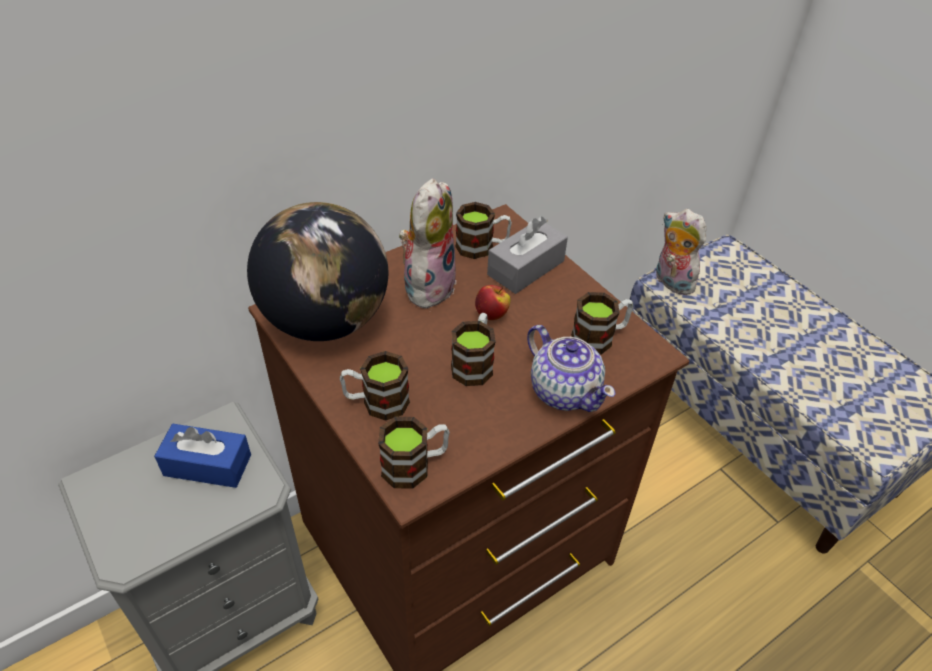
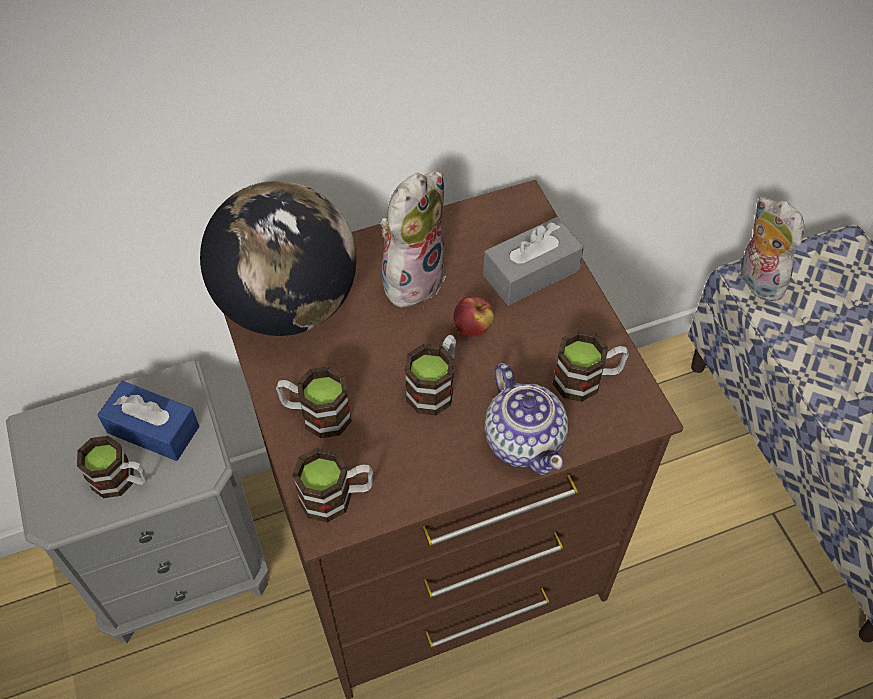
camera: 15 degrees right, 10 degrees up
(482, 247) = (489, 236): mug -> mug (121, 480)

